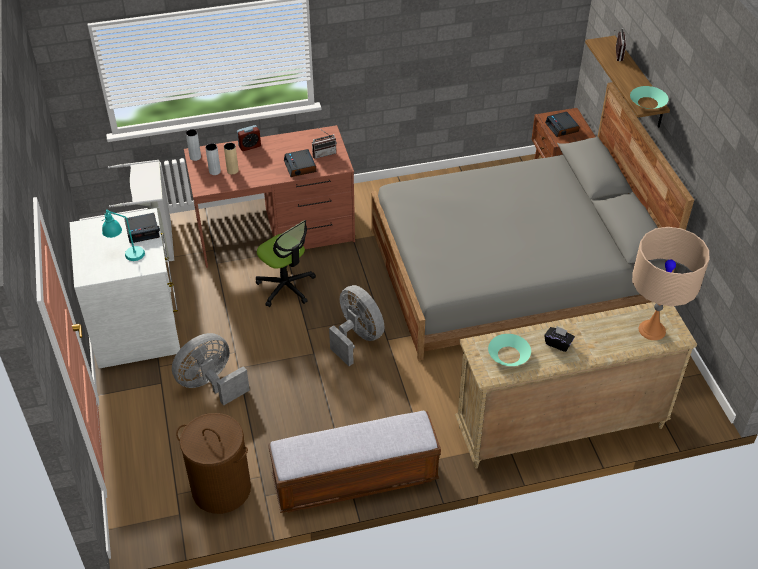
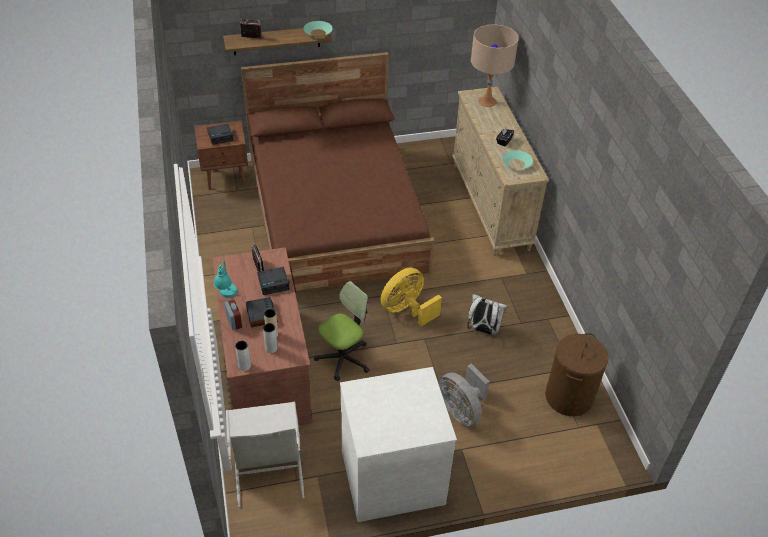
camera: 90 degrees left, 0 degrees up
(126, 254) = (409, 400): turquoise table lamp -> turquoise table lamp (227, 297)
(143, 231) = (375, 390): alarm clock -> alarm clock (261, 315)
(328, 409) = (483, 329): none -> white backpack
(355, 479) = (548, 314): bench -> none
(357, 338) = (407, 310): grey fan -> yellow fan
(512, 271) = (336, 214): grey bed -> brown bed

